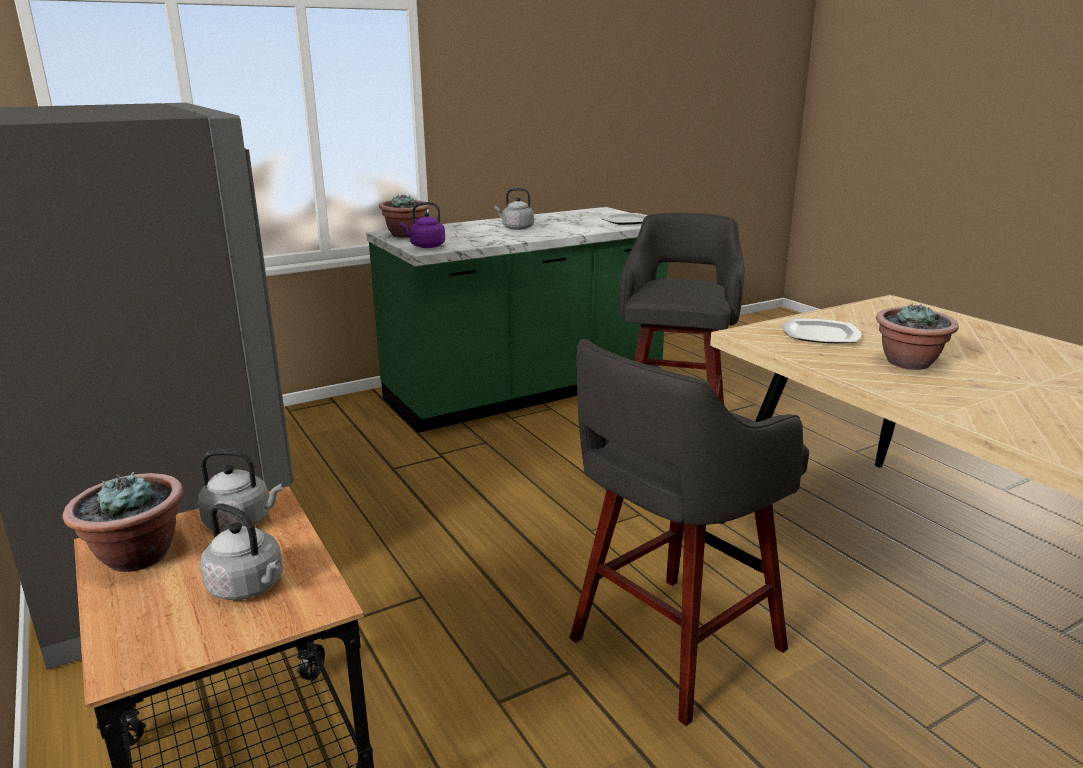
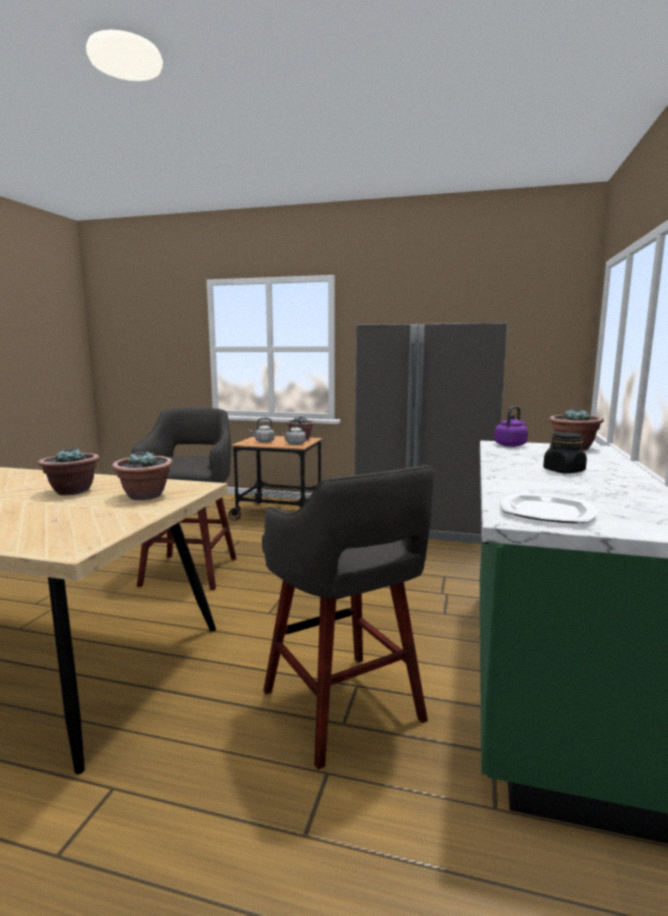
camera: 135 degrees right, 10 degrees down
(516, 228) = (563, 471): grey kettle -> black jar
(819, 334) = (145, 496): plate -> potted plant

